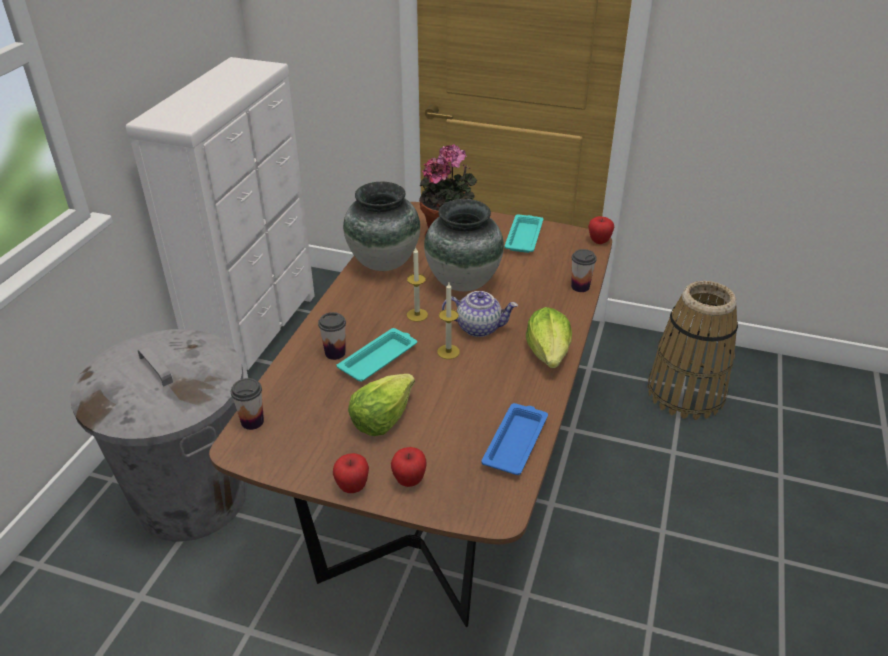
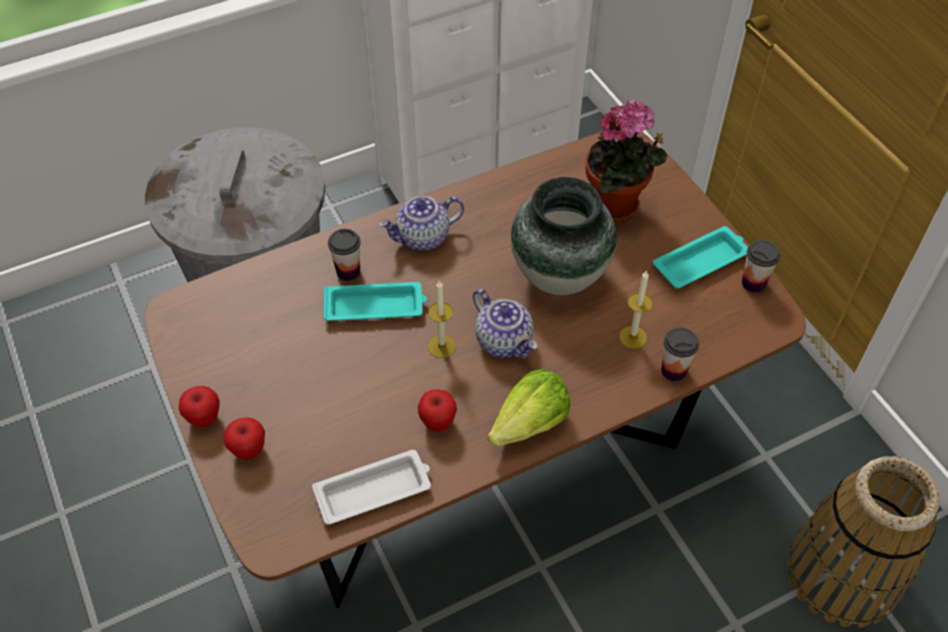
camera: 45 degrees right, 15 degrees up
(252, 421) = (210, 293): cup -> cup (753, 283)
(358, 310) = (423, 238): none -> teapot
(382, 417) = (303, 370): lettuce -> none
(384, 263) = (514, 197): vase -> none
(417, 315) = (467, 282): candle -> candle (633, 337)
(516, 442) = (375, 490): blue tray -> white tray
(599, 241) = (781, 327): apple -> apple (438, 422)

